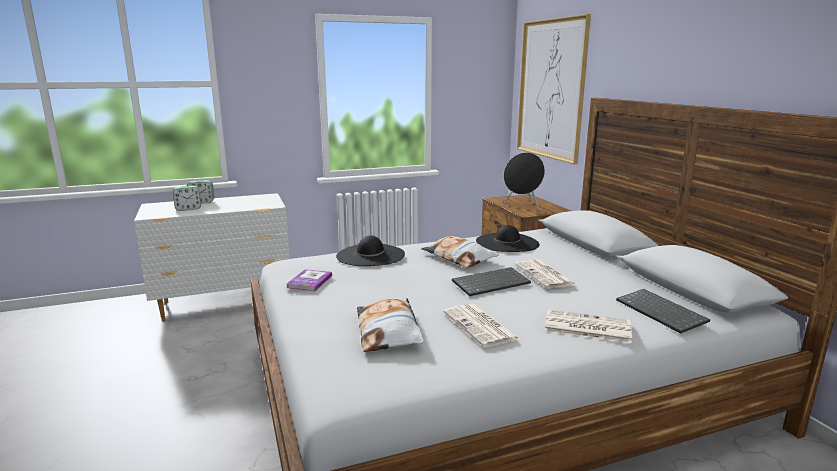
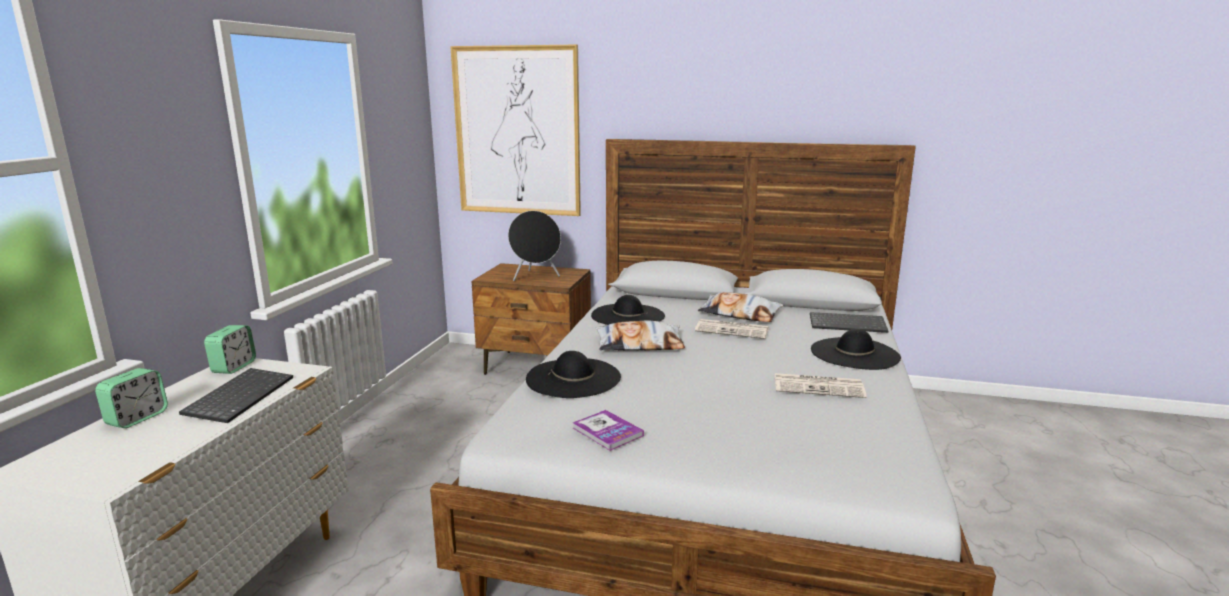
camera: 55 degrees left, 0 degrees up
(188, 209) = (155, 437): alarm clock -> alarm clock (234, 367)
(389, 331) = (795, 427): pillow -> pillow (739, 314)
(491, 283) = (726, 353): keyboard -> keyboard (239, 396)
(586, 327) = (854, 353): newspaper -> black hat

